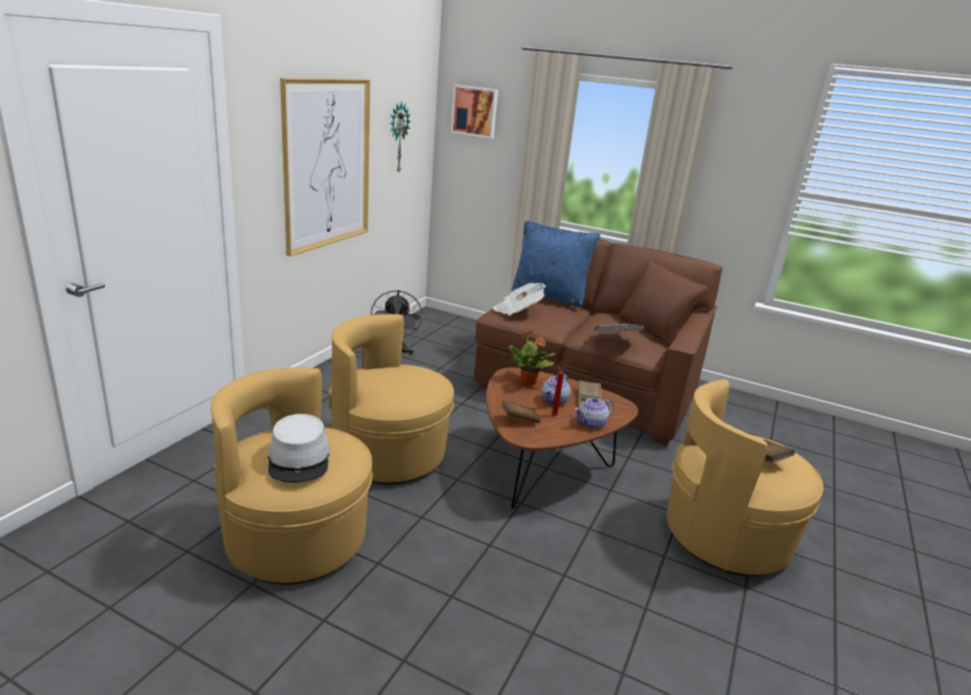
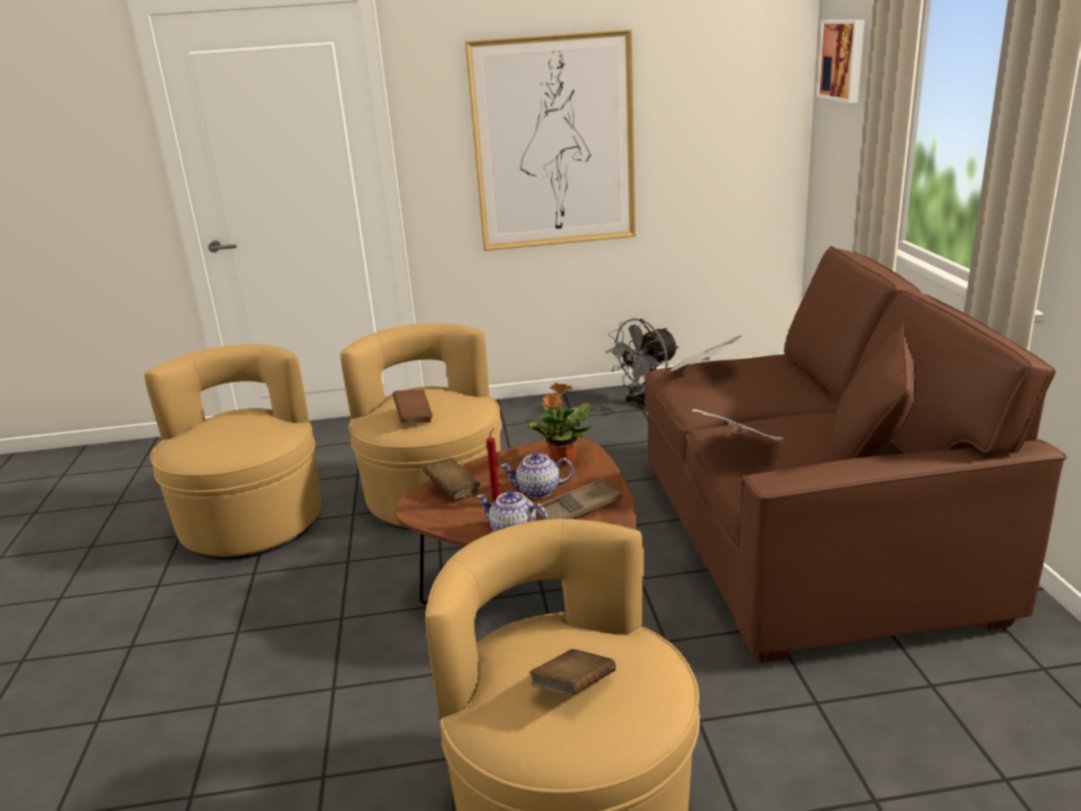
camera: 60 degrees right, 0 degrees up
(299, 459) = (220, 433): grey hat -> none
(397, 138) = (707, 108): wall clock -> none
(413, 390) = (414, 417): none -> brown book
(549, 299) = (799, 371): blue pillow -> none

